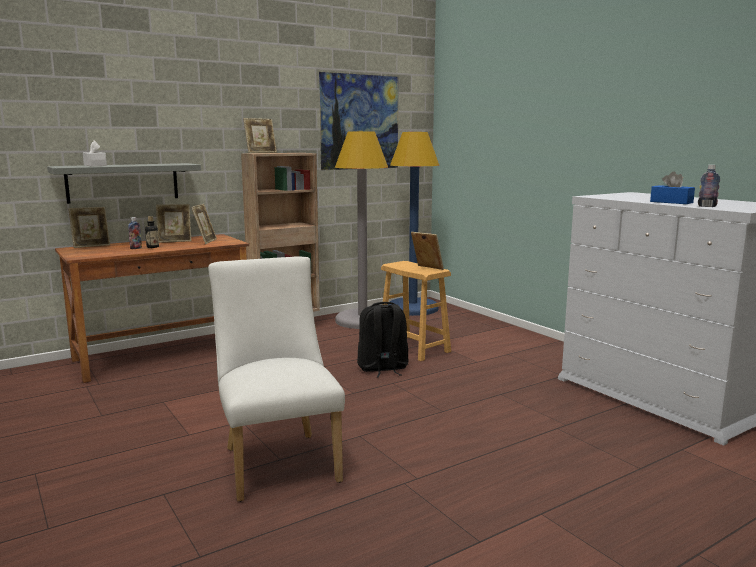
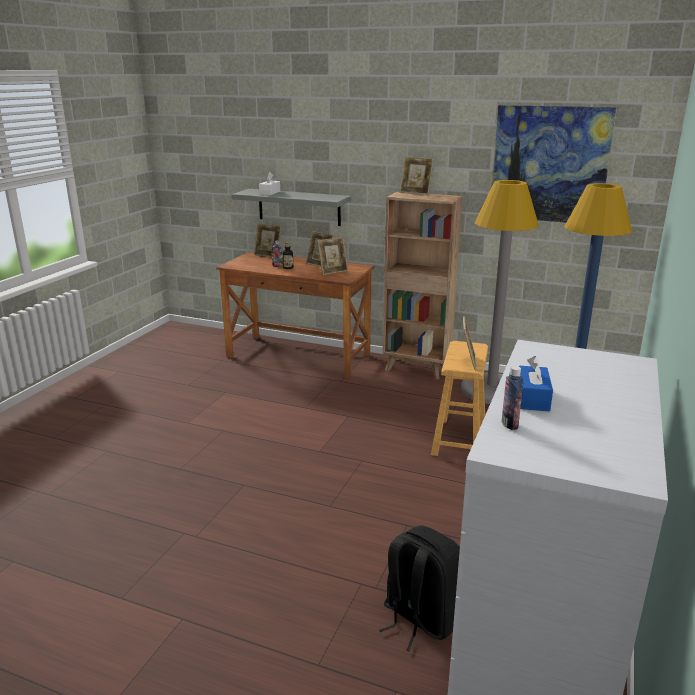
camera: 55 degrees right, 10 degrees up
(278, 460) = (178, 468): white chair -> none
(382, 368) = (387, 444): black backpack -> black backpack (419, 618)

